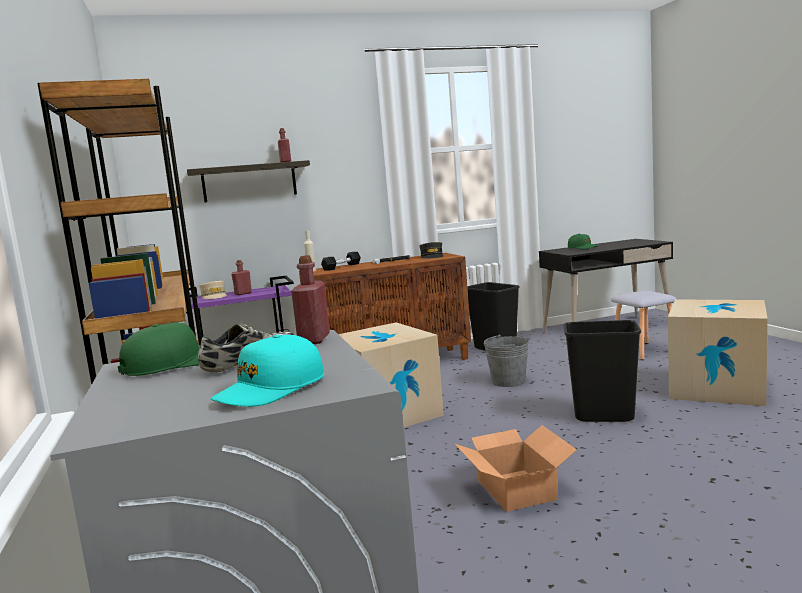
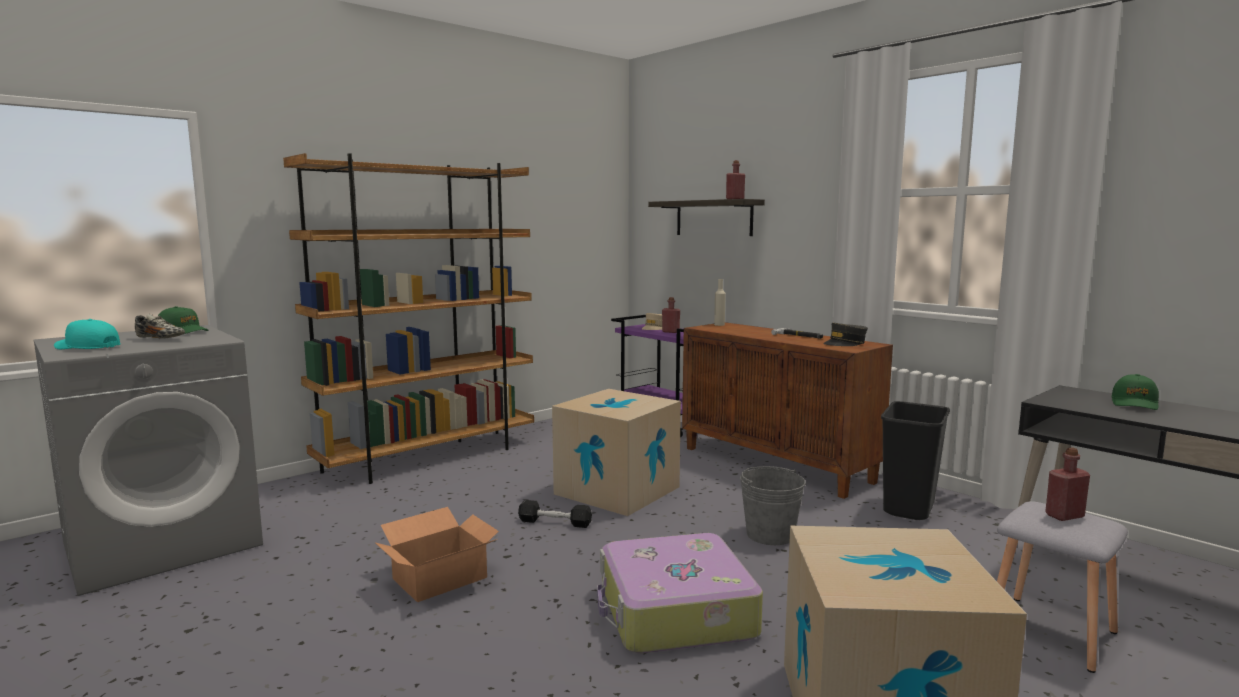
camera: 65 degrees right, 0 degrees up
(314, 340) = (210, 341): red bottle -> red bottle (1064, 516)
(341, 267) = (749, 328): black dumbbell -> black dumbbell (555, 522)
(604, 416) = (674, 612): black trash can -> suitcase

